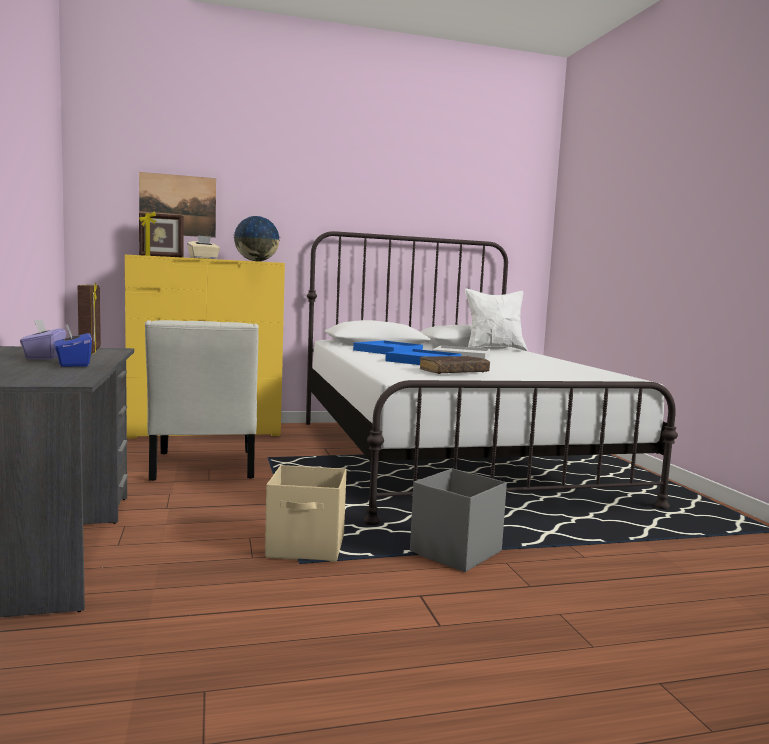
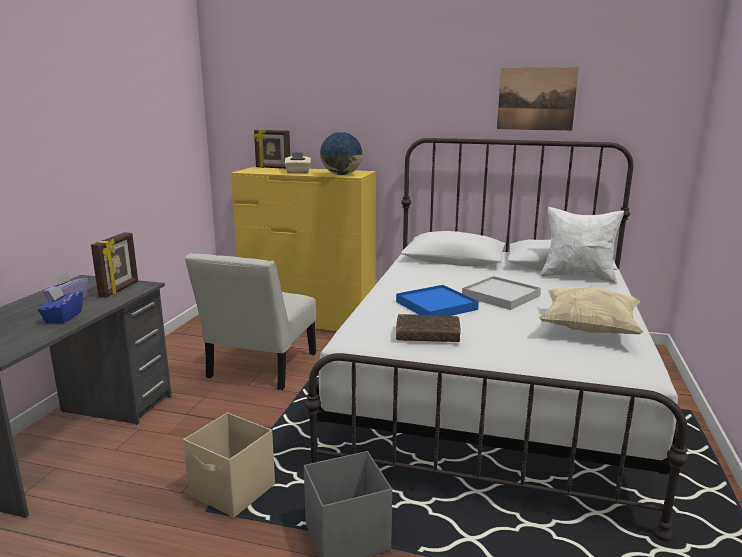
camera: 30 degrees right, 10 degrees up
(178, 205) = (289, 119): picture -> picture (536, 99)
(388, 351) = (438, 277): blue tray -> none
(557, 366) = (588, 329): none -> beige pillow

